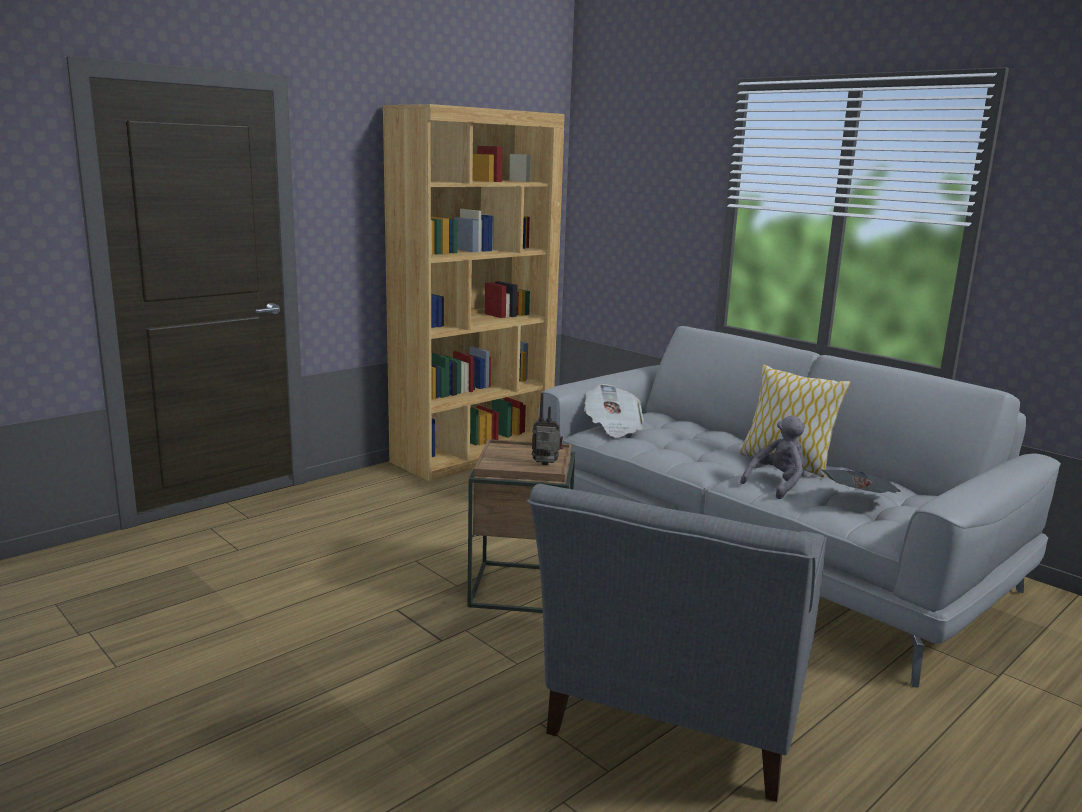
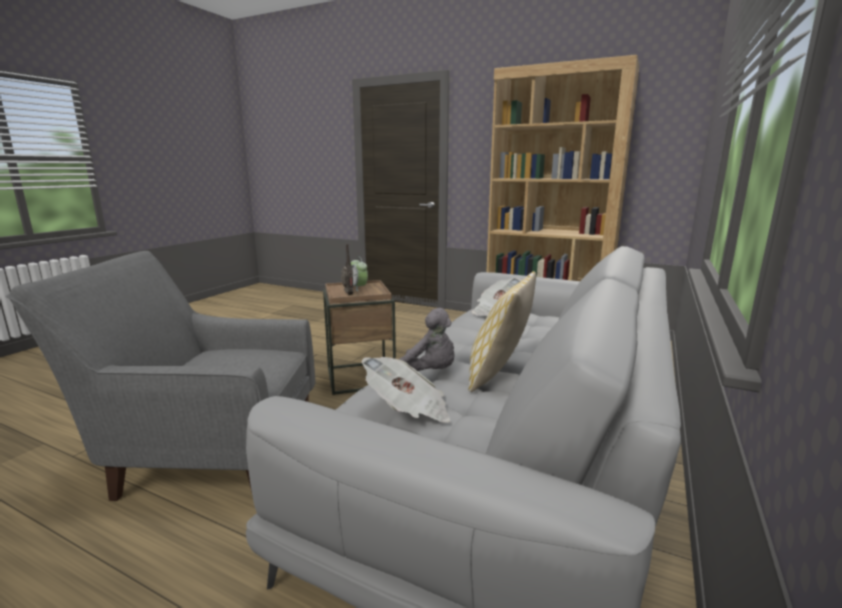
camera: 70 degrees right, 0 degrees up
(515, 456) = (358, 288): none -> alarm clock

